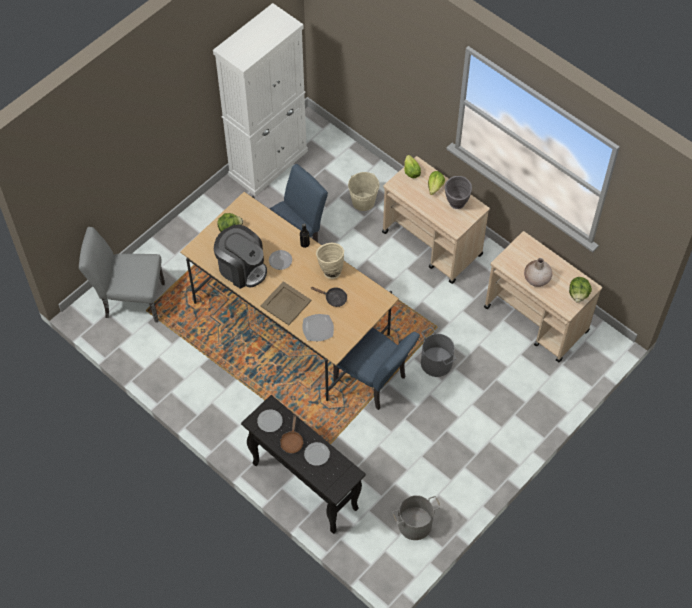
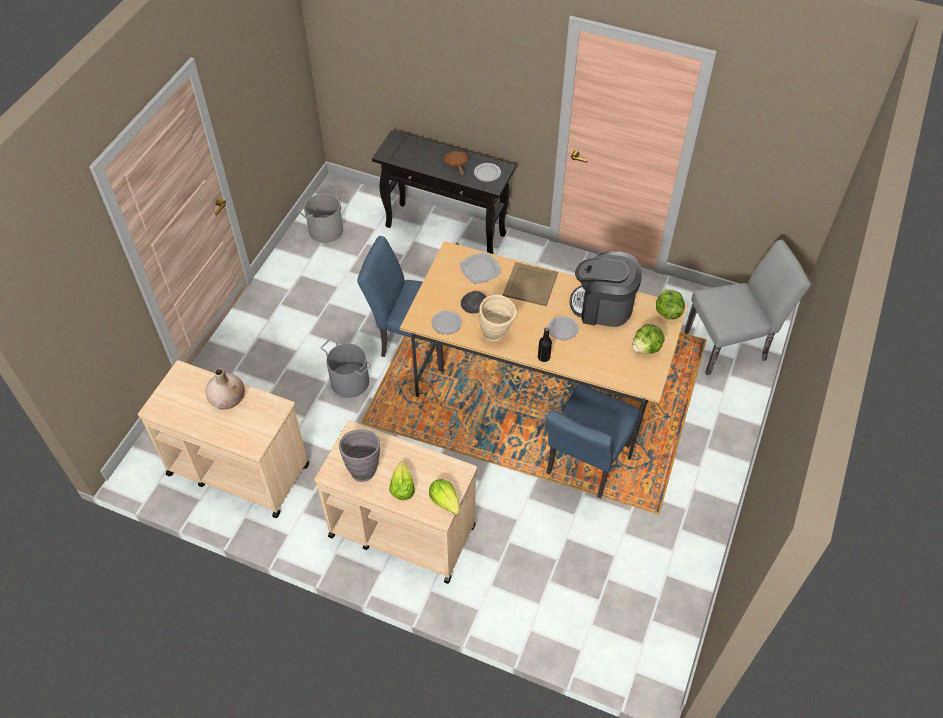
camera: 160 degrees right, 5 degrees down
(268, 163) = (681, 581): white cabinet -> none
(316, 454) = (427, 160): plate -> plate (447, 324)
(363, 201) = (520, 564): beige bucket -> none
(578, 294) = (169, 395): lettuce -> lettuce (667, 312)

